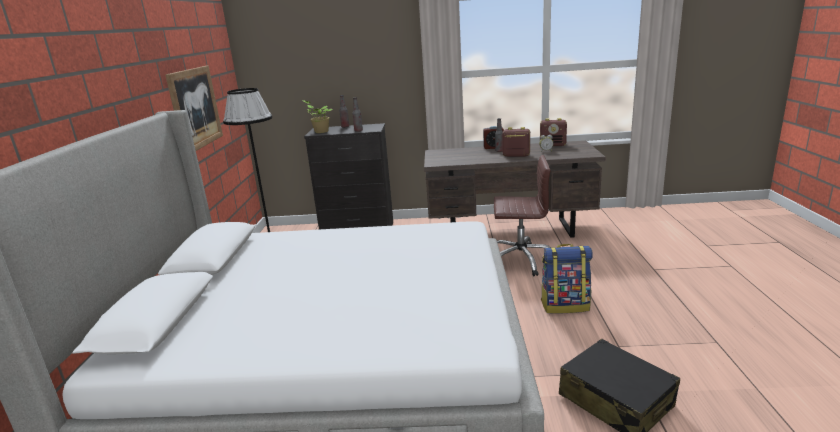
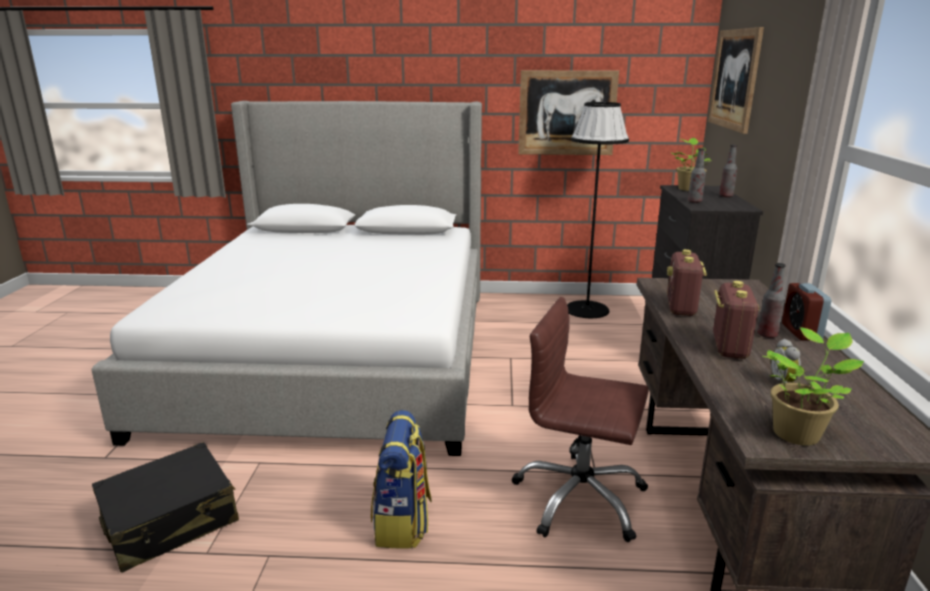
camera: 90 degrees right, 0 degrees up
(287, 60) = (735, 79): none -> picture
(521, 260) = (579, 499): brown office chair -> brown office chair turned 105 degrees clockwise
(553, 145) = (858, 400): radio -> radio (681, 308)
(583, 151) = (798, 433): none -> potted plant

